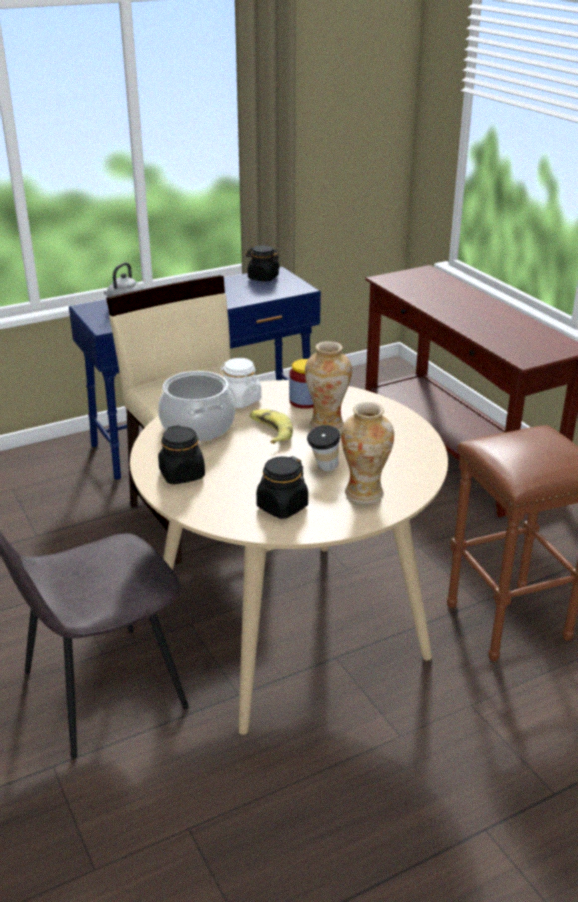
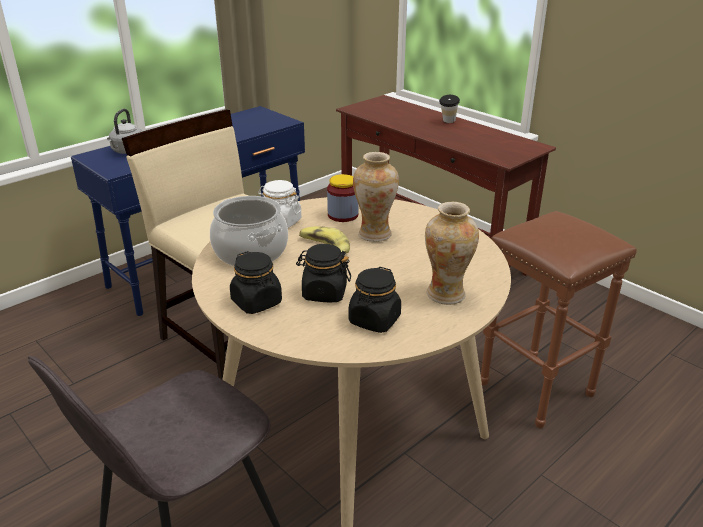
camera: 15 degrees left, 0 degrees up
(263, 278) = (247, 116): black jar -> black jar (324, 293)
(323, 469) = (394, 276): cup -> cup (448, 122)

